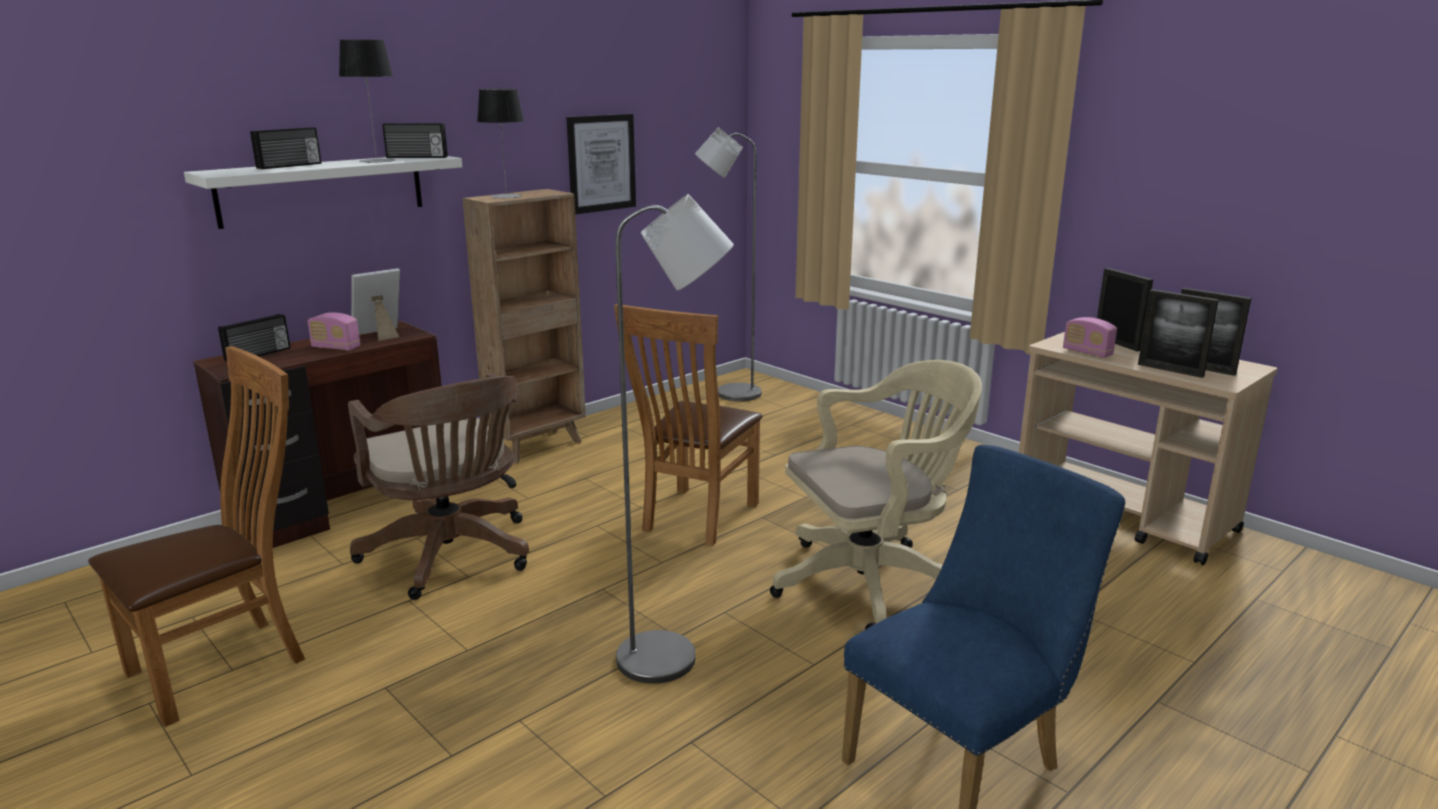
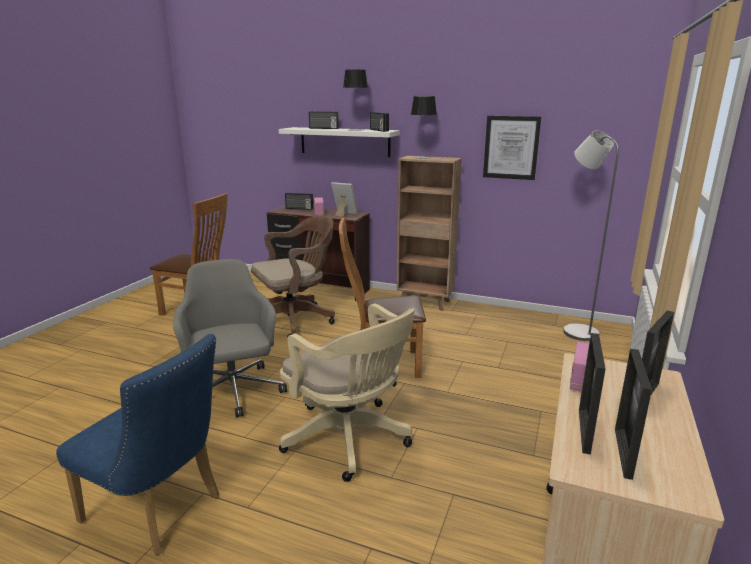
camera: 65 degrees right, 0 degrees up
(452, 557) = (295, 320): brown office chair -> brown office chair turned 150 degrees counterclockwise
(672, 659) = (233, 393): grey floor lamp -> grey office chair

